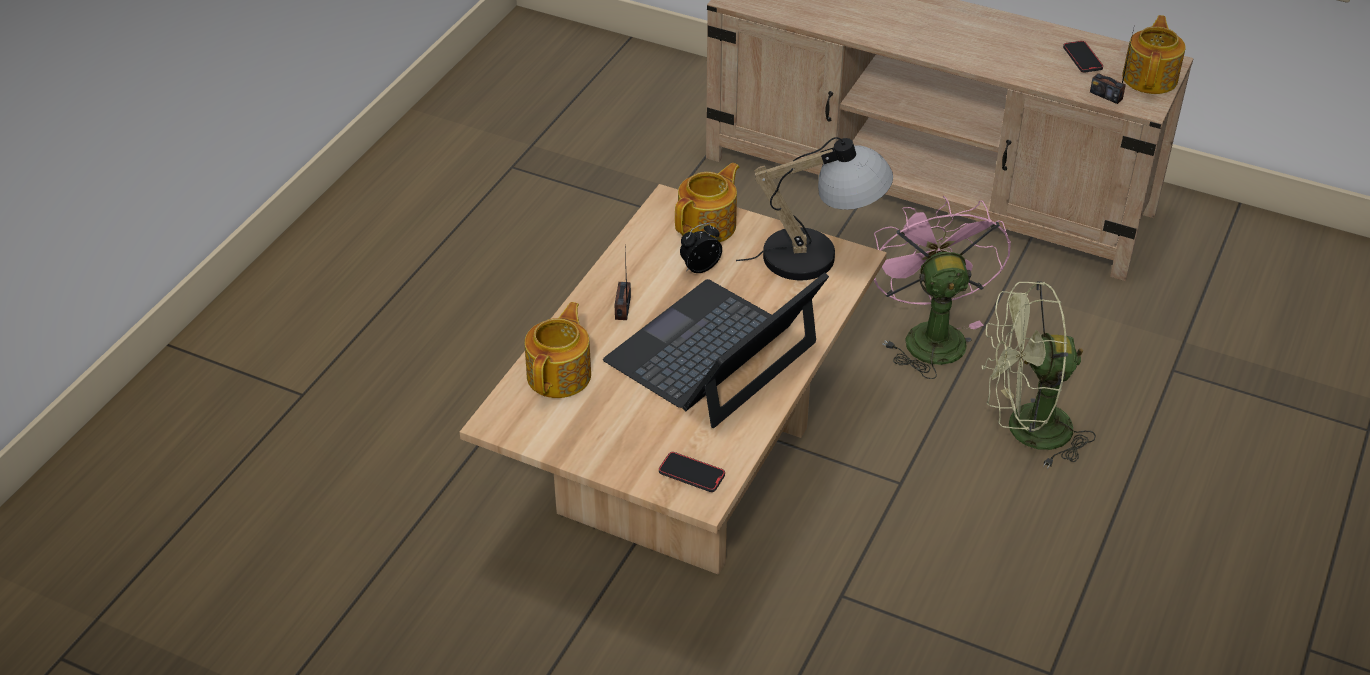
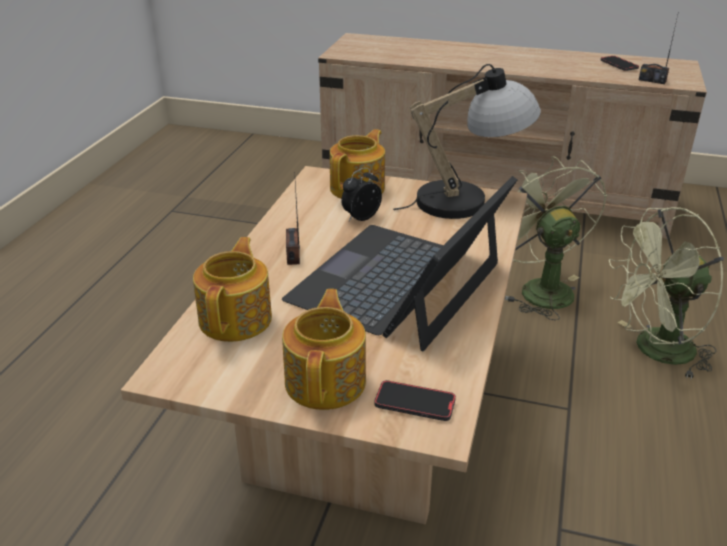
camera: 10 degrees left, 10 degrees down
(929, 334) = (539, 288): pink fan -> green fan
(1150, 78) = (677, 70): teapot -> teapot (327, 380)

